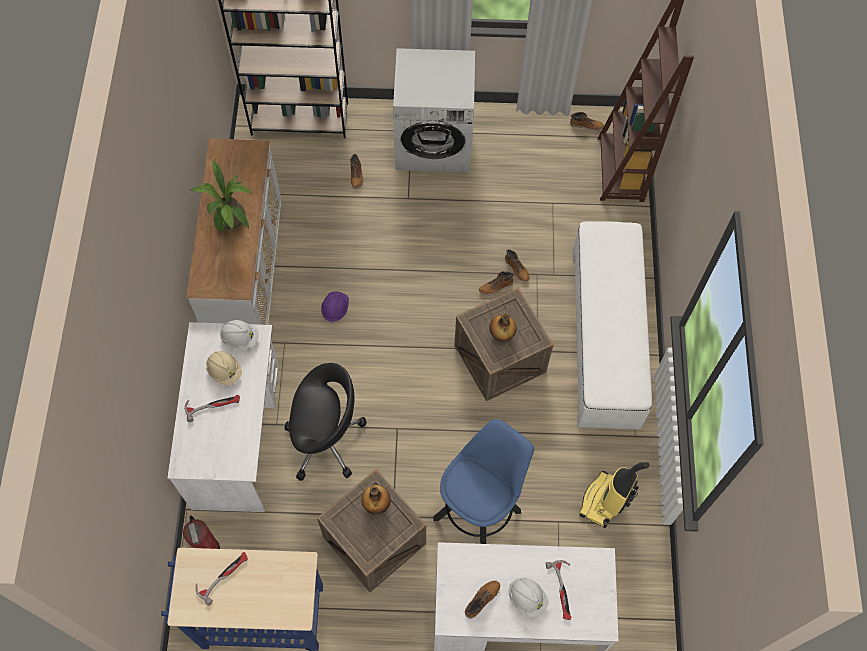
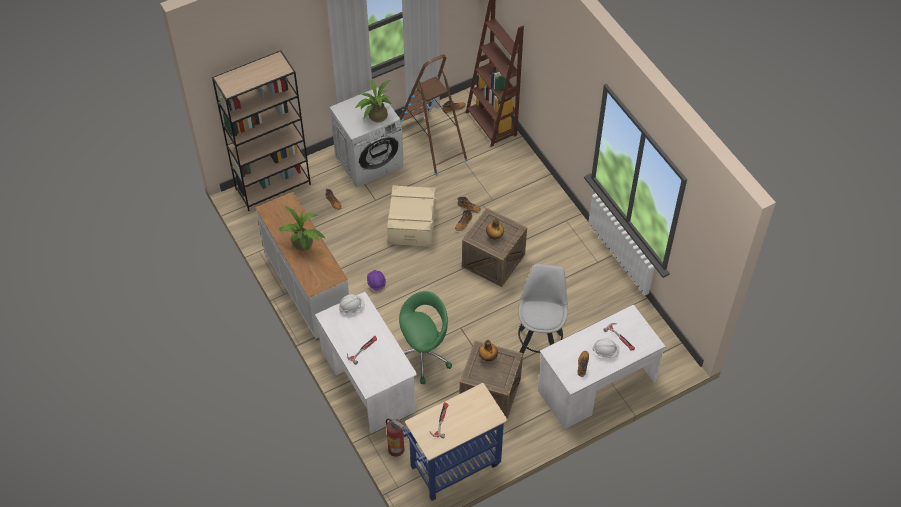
camera: 30 degrees left, 10 degrees down
(224, 371) = (356, 328): beige hard hat -> none
(327, 440) = (424, 355): black office chair -> green office chair
(431, 254) = (412, 224): none -> beige storage box
(444, 90) = (375, 116): none -> potted plant
(479, 513) = (539, 346): blue stool -> grey stool
(528, 156) = (431, 142): none -> brown step ladder
(604, 501) = (603, 304): vacuum cleaner -> none
(606, 336) = (545, 218): white bench -> none

